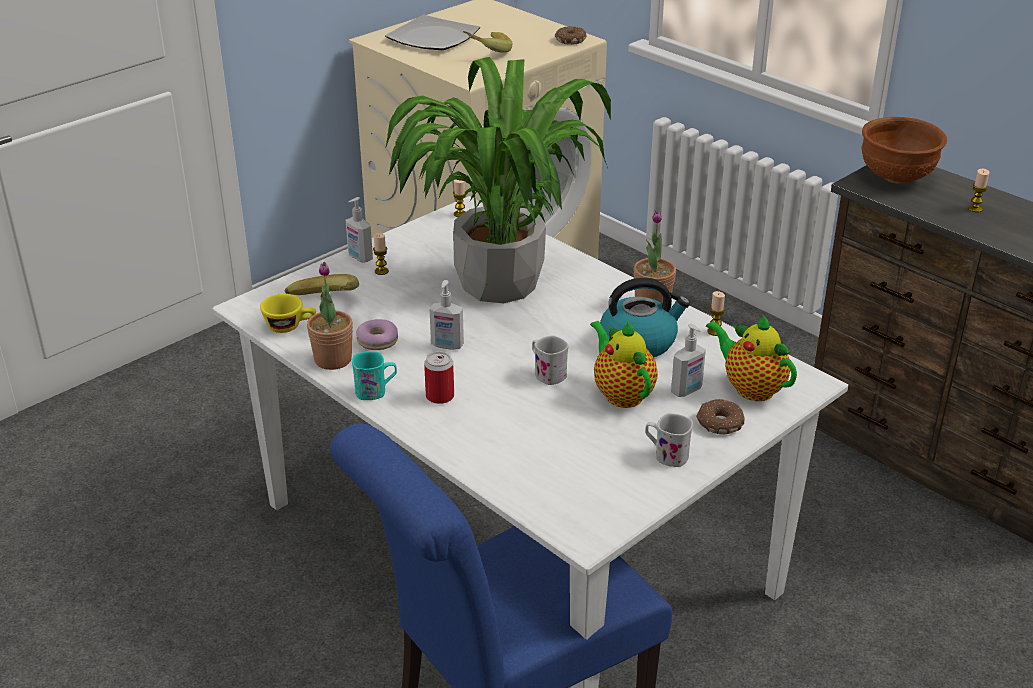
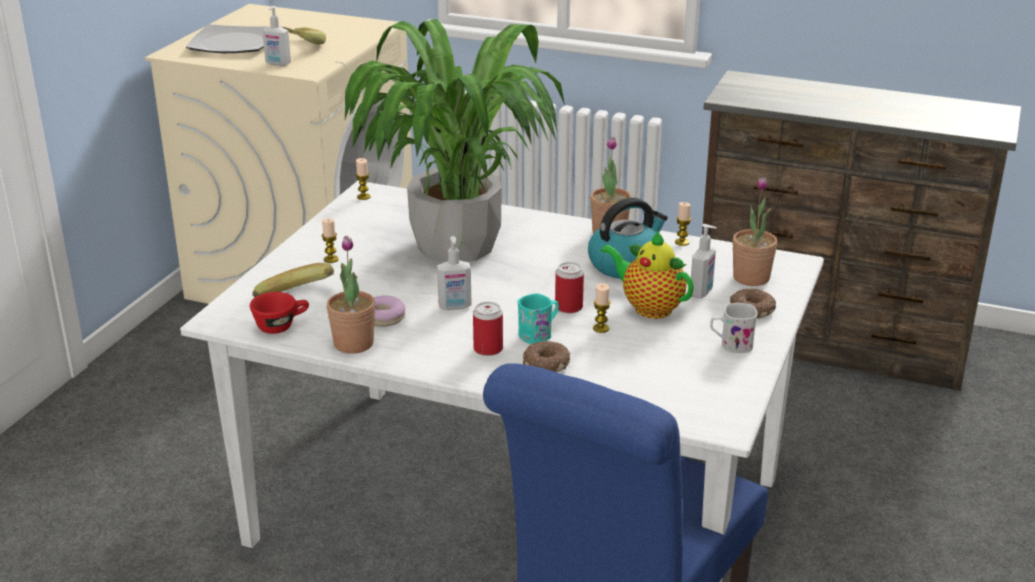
camera: 25 degrees left, 5 degrees down
(290, 326) = (281, 325): yellow cup -> red cup
(360, 258) = (298, 252): soap dispenser -> soap dispenser (277, 64)
(376, 391) = (422, 360): turquoise mug -> turquoise mug (539, 334)
(547, 373) = (568, 307): white mug -> can
(570, 40) = (371, 26): donut -> donut (545, 364)
(750, 388) = (751, 278): teapot -> potted plant
(896, 178) = (751, 89): brown bowl -> none
(975, 209) = (832, 100): candle -> candle (601, 328)

